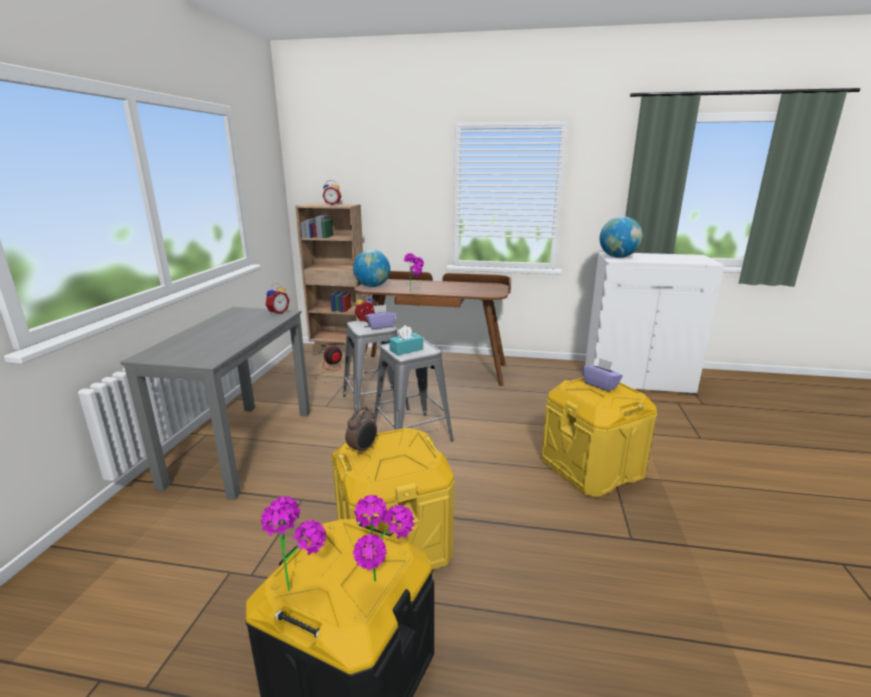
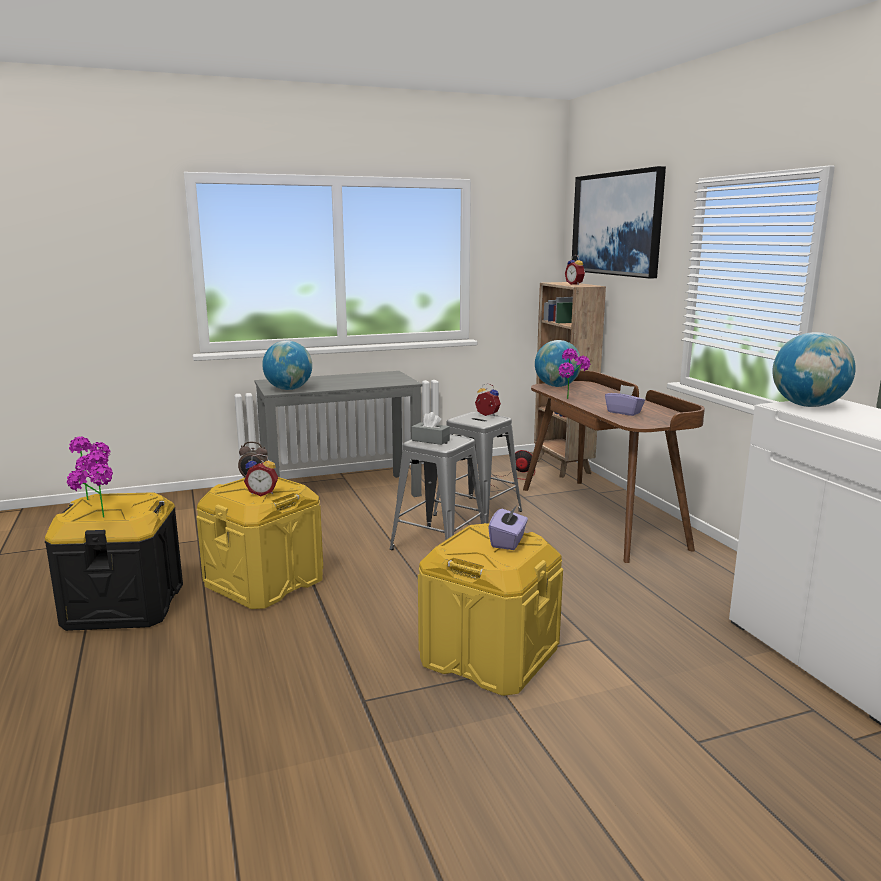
camera: 60 degrees right, 5 degrees down
(211, 354) = (288, 389): none -> globe
(277, 313) = (403, 381): alarm clock -> alarm clock (262, 493)
(362, 154) = (617, 224): none -> picture
(380, 326) = (480, 421): purple tissue box -> purple tissue box (624, 412)
(406, 350) = (430, 440): turquoise tissue box -> grey tissue box

